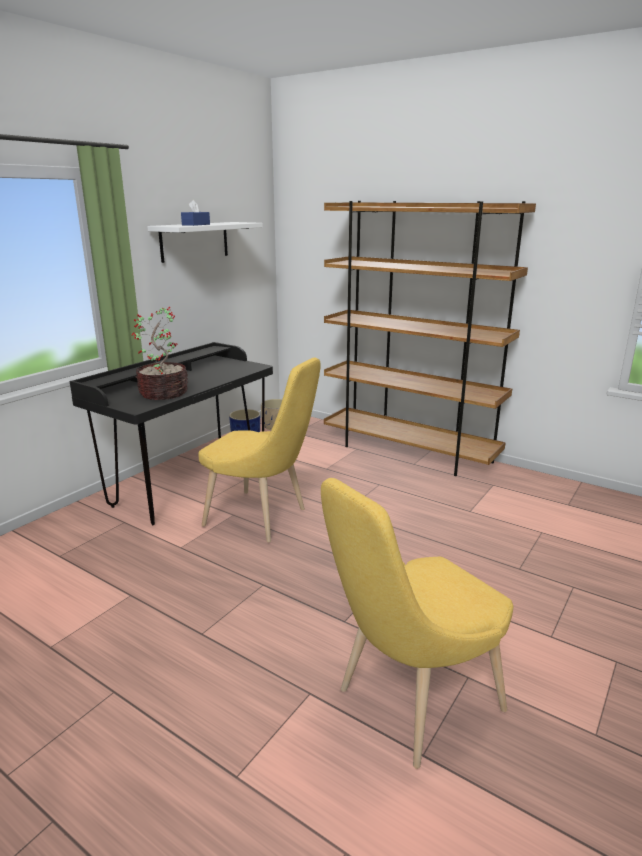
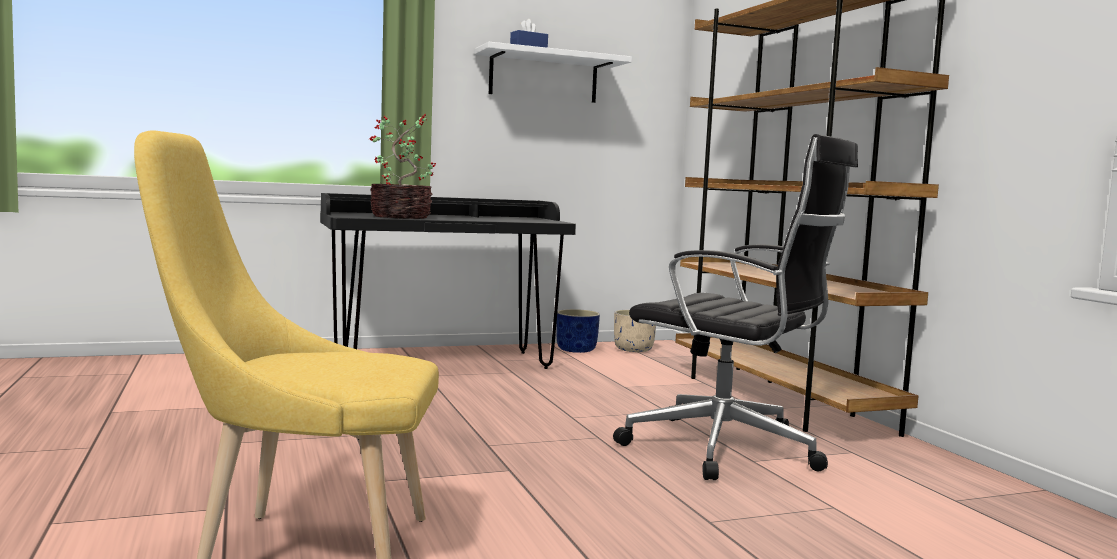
camera: 35 degrees right, 15 degrees down
(261, 518) = (461, 398): yellow chair -> none
(448, 506) = (727, 449): none -> black office chair

